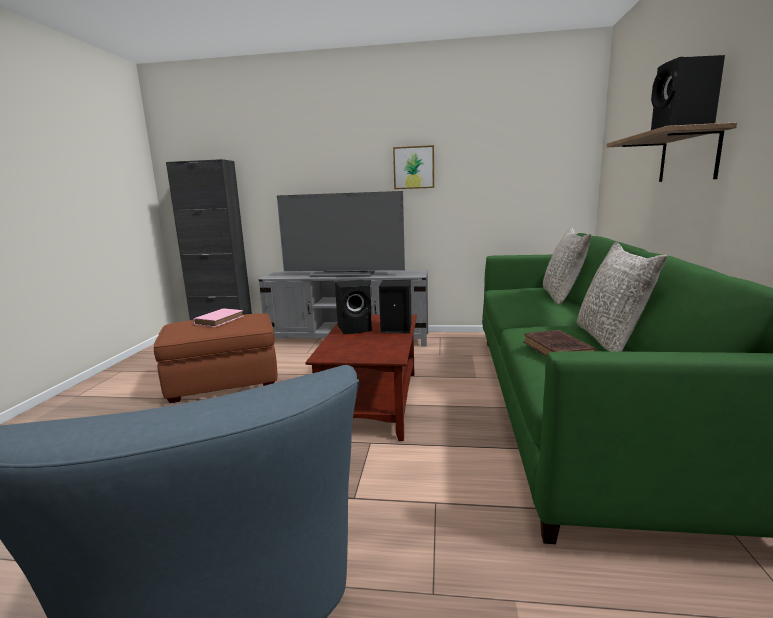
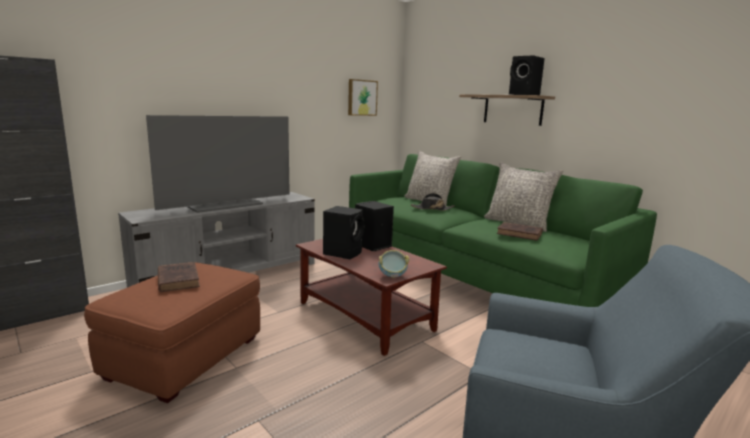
camera: 50 degrees left, 0 degrees up
(220, 320) = (178, 279): pink book -> brown book
(332, 356) = (392, 276): none -> bowl
(414, 167) = (277, 92): picture -> picture (361, 97)
(530, 303) = (432, 209): none -> black hat

